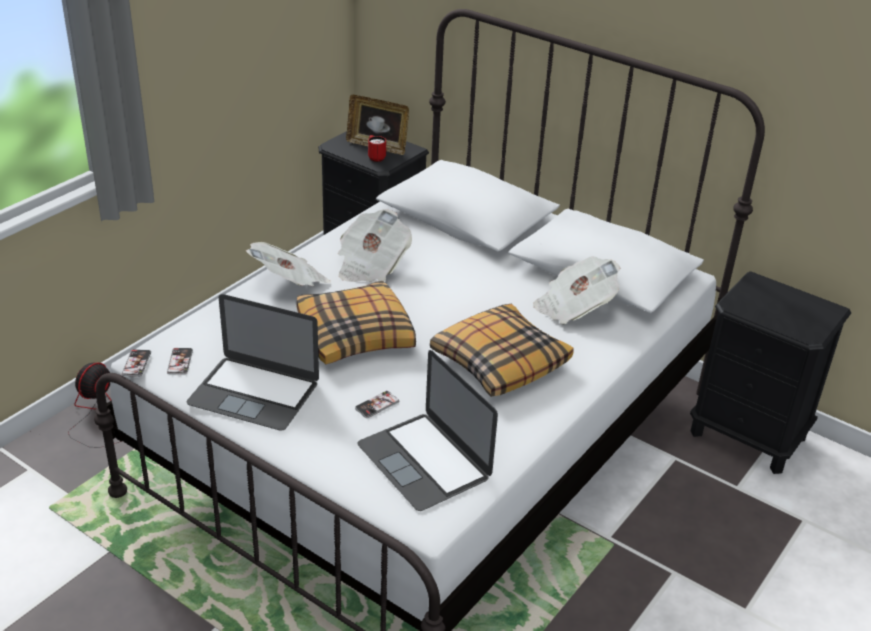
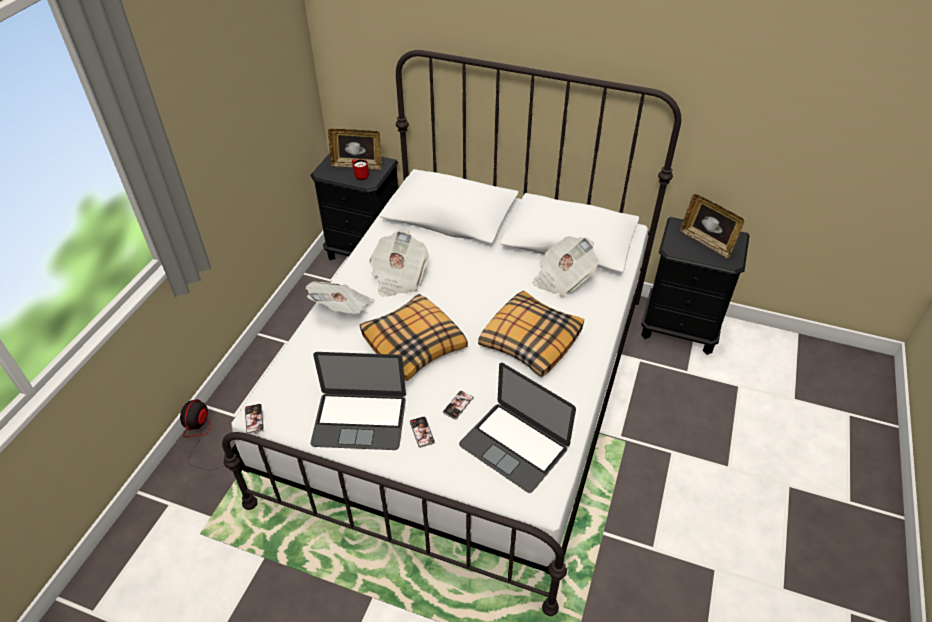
camera: 15 degrees left, 10 degrees up
(180, 361) = (288, 407): phone -> phone (422, 432)
(785, 307) = (706, 242): none -> picture frame

